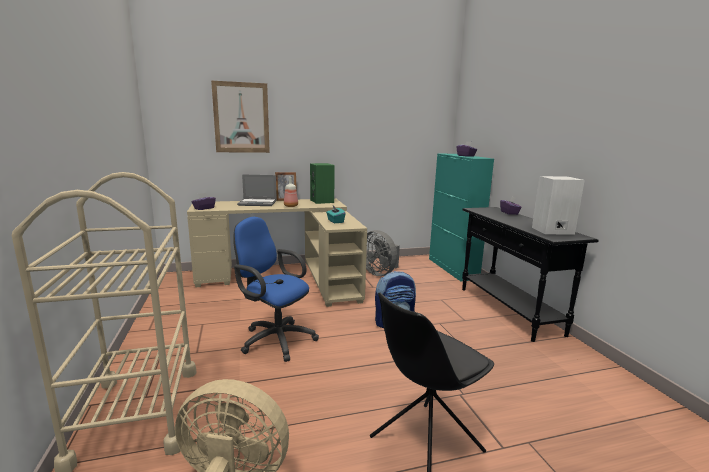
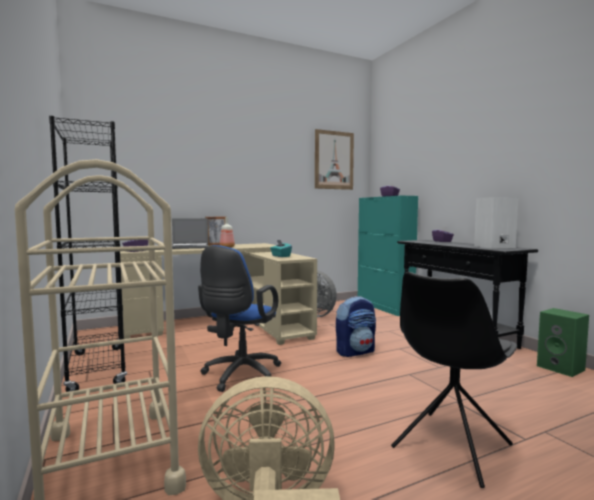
camera: 10 degrees left, 10 degrees down
(162, 317) = (97, 369): none -> black bookcase
(241, 118) = (171, 161): picture -> picture (334, 160)
(275, 339) = (239, 376): blue office chair -> blue office chair turned 90 degrees counterclockwise
(322, 201) = (255, 244): green speaker -> green speaker (562, 368)

